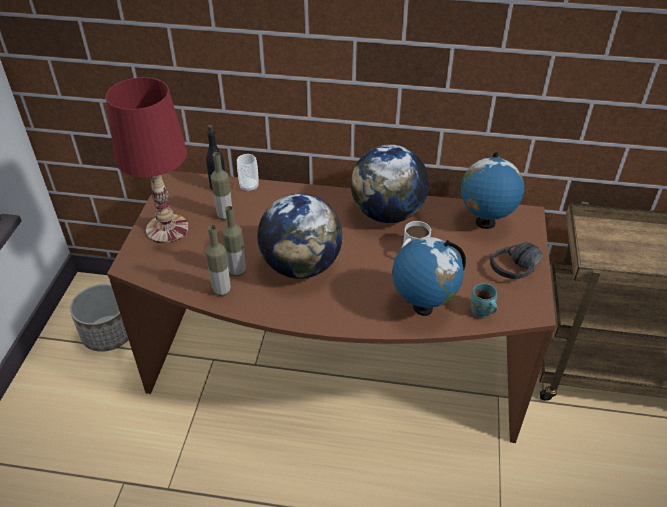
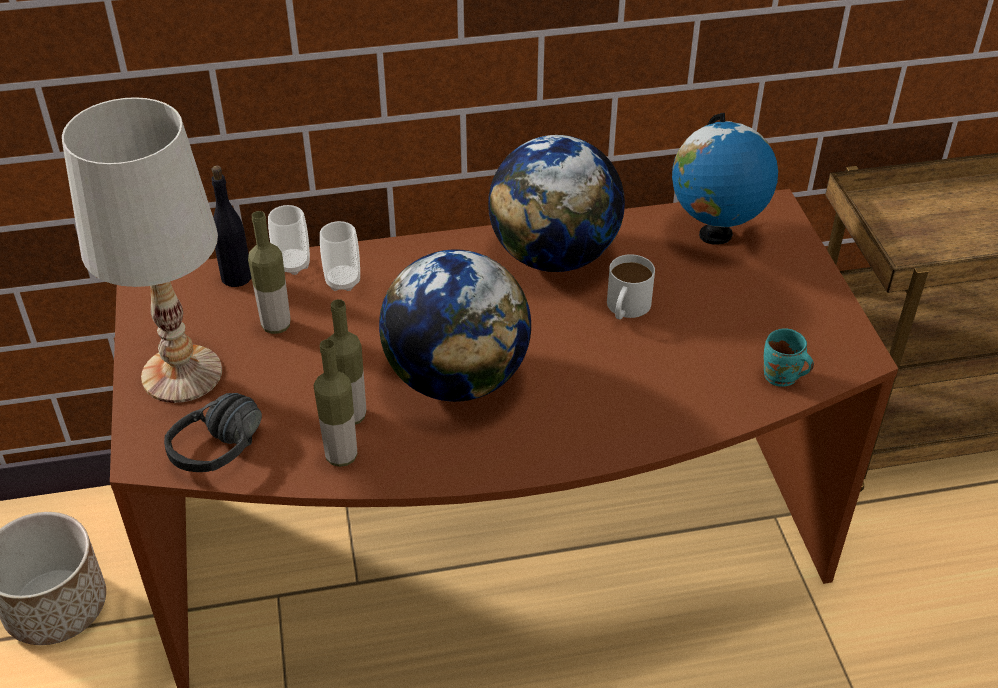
camera: 20 degrees left, 0 degrees up
(167, 229) = (182, 375): red table lamp -> white table lamp
(269, 201) = (343, 281): none -> cup
(422, 307) = (689, 394): globe -> none
(520, 273) = (809, 302): black headphones -> black headphones (229, 454)

